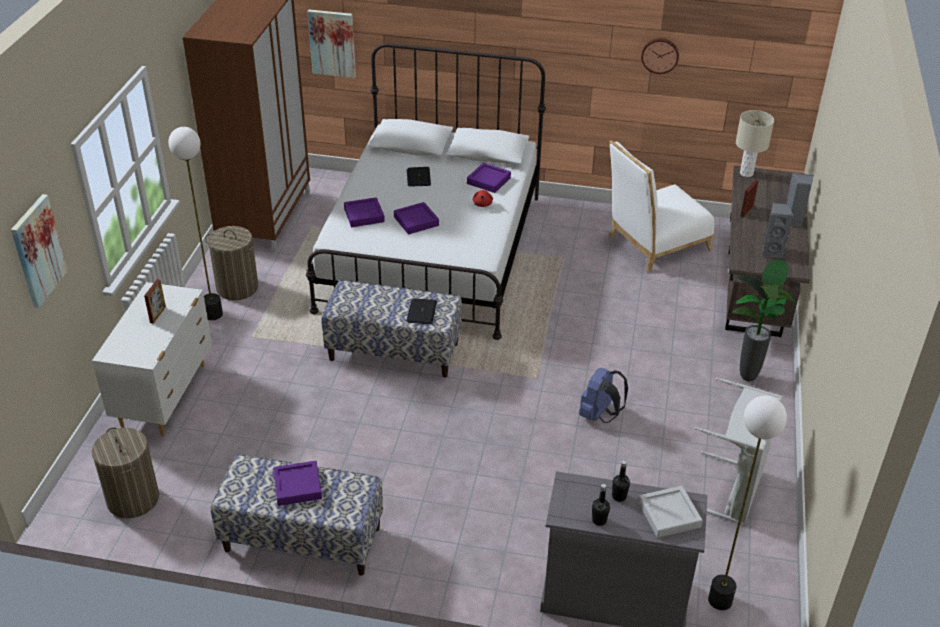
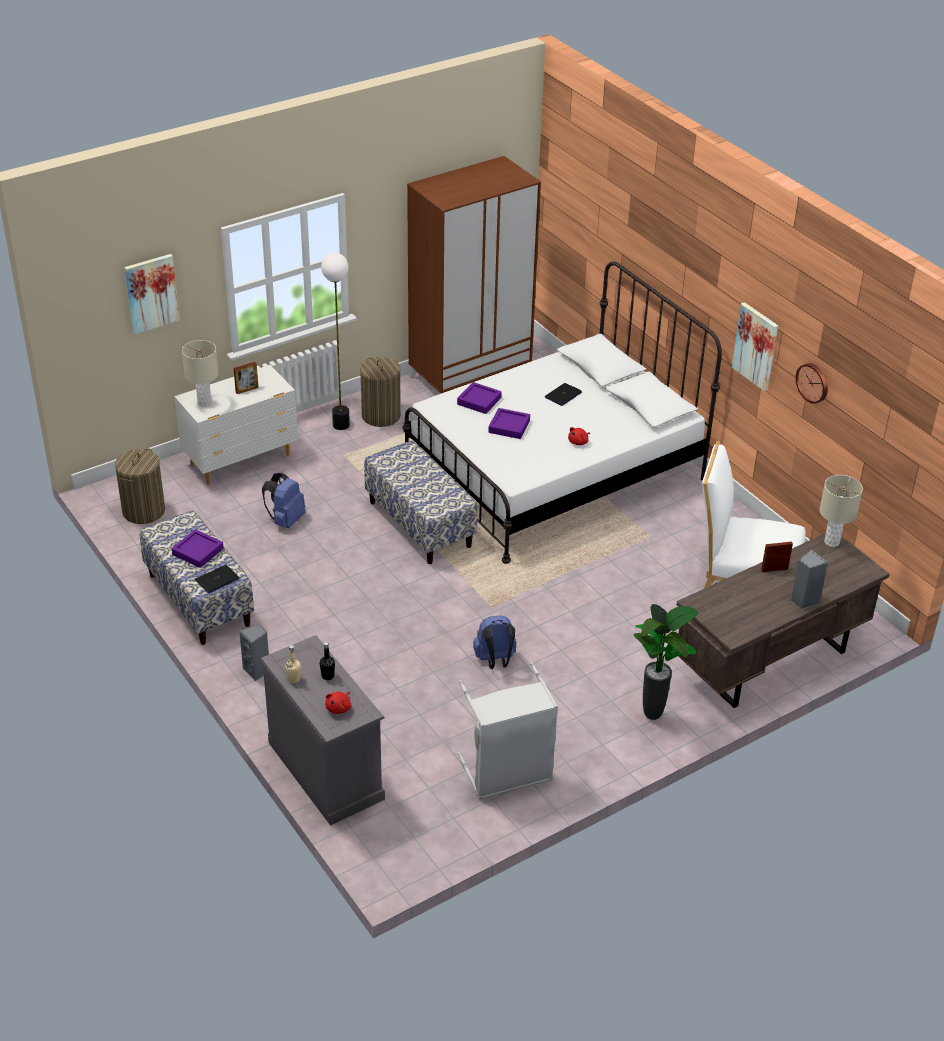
camera: 45 degrees right, 0 degrees up
(133, 348) = (204, 403): none -> beige table lamp
(279, 419) = (285, 520): none -> blue backpack
(332, 43) = (587, 244): picture -> picture (756, 346)
(422, 312) = (432, 496): laptop -> laptop (217, 579)
(488, 181) = (612, 427): purple tray -> none
(599, 520) = (293, 679): black bottle -> beige bottle
(669, 515) = (339, 708): grey tray -> red plush toy
(720, 600) = (388, 826): floor lamp -> none
(772, 251) = (737, 611): grey speaker -> grey speaker (257, 671)

